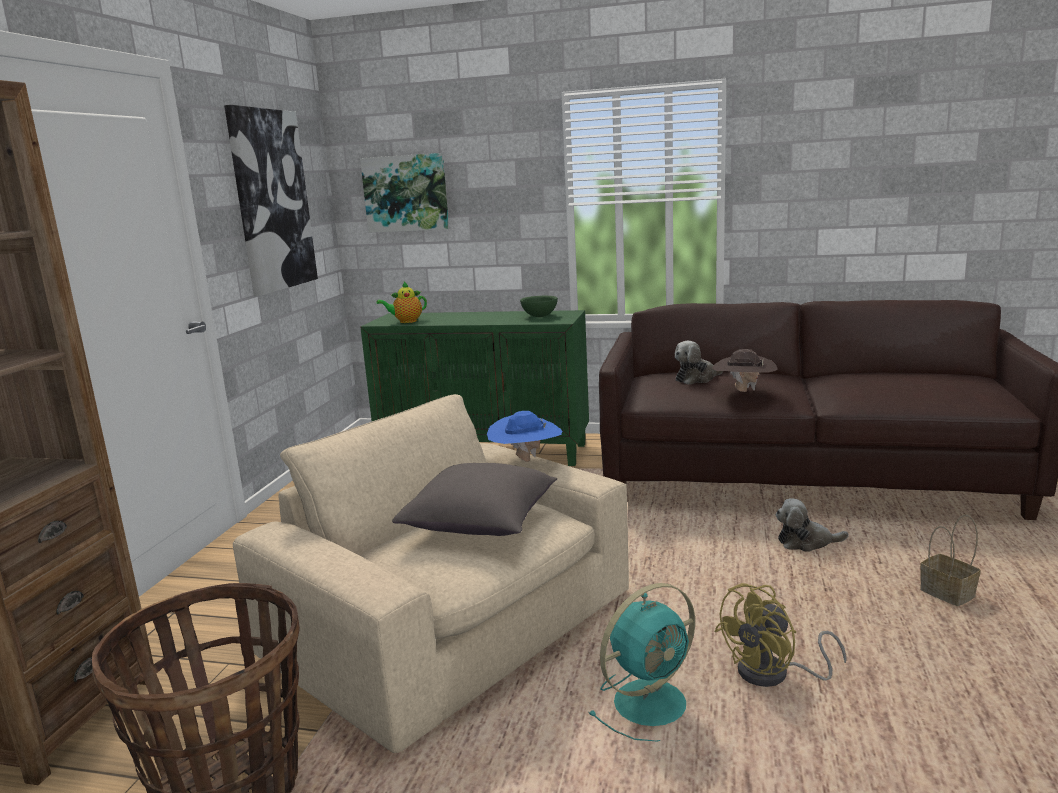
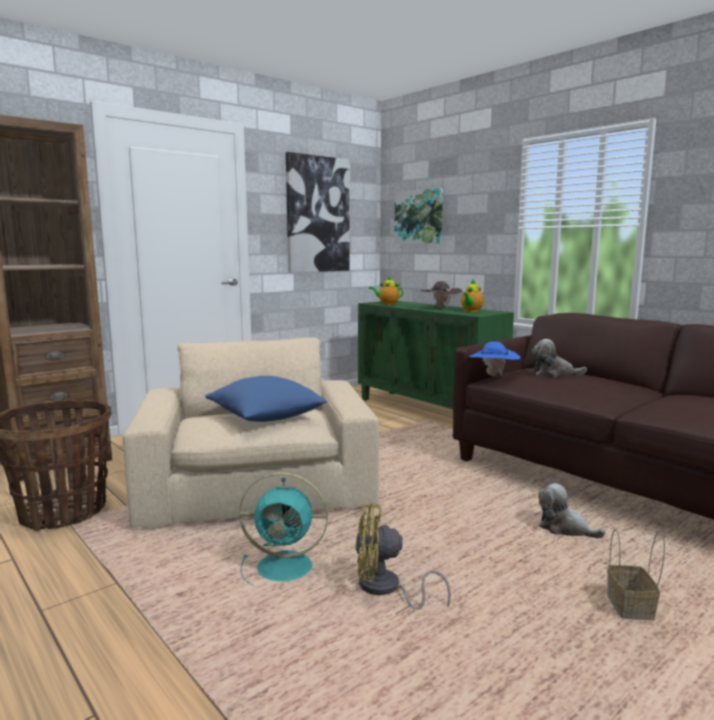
camera: 35 degrees right, 5 degrees down
(481, 524) = (266, 418): grey pillow -> blue pillow
(526, 461) = (340, 392): blue hat -> blue hat (492, 376)
(539, 316) = (471, 311): green bowl -> teapot
(743, 392) = (569, 387): brown hat -> brown hat (440, 308)

